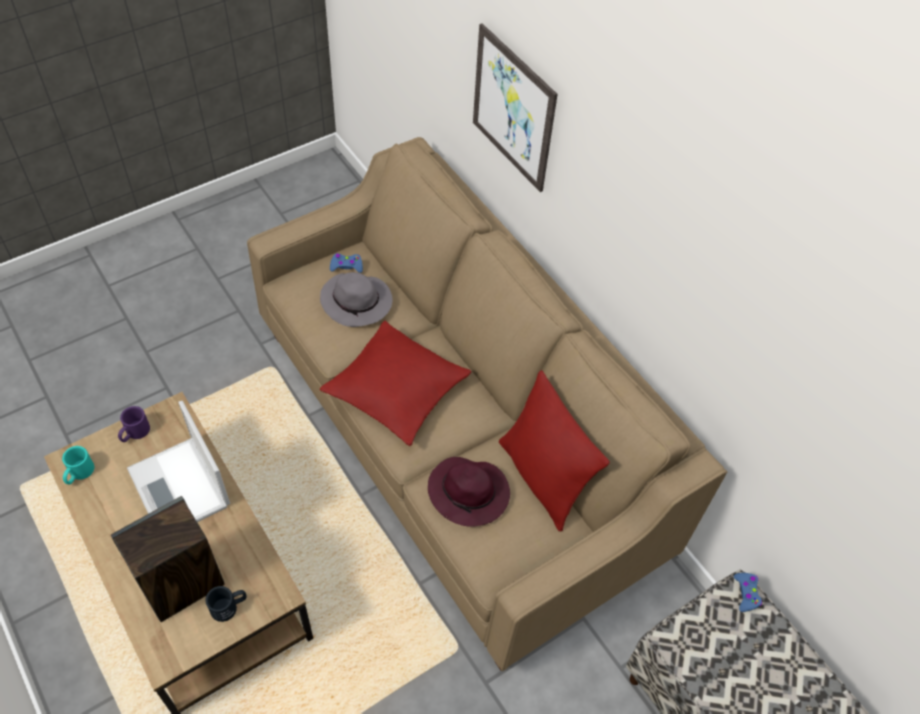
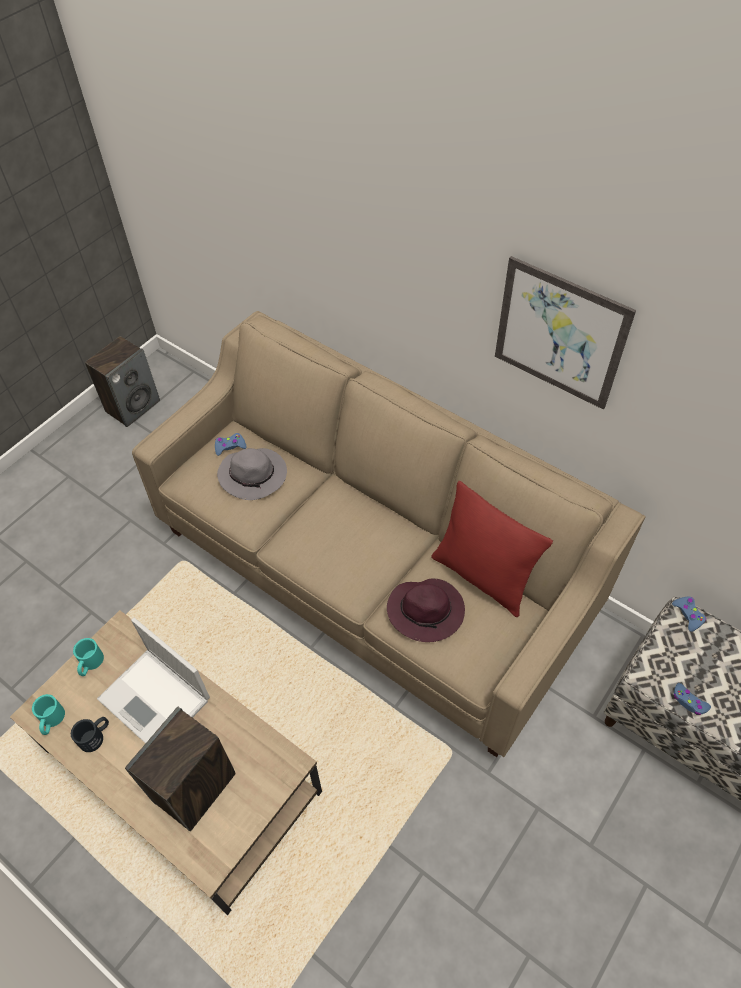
camera: 15 degrees left, 0 degrees up
(134, 433) = (90, 664): purple mug -> turquoise mug
(229, 606) = (248, 792): black mug -> black mug (96, 736)
(286, 198) = (133, 406): none -> speaker
(396, 390) = (323, 542): red pillow -> none
(513, 108) = (353, 256): picture -> picture (559, 334)
(705, 682) = (689, 702): none -> blue game controller

